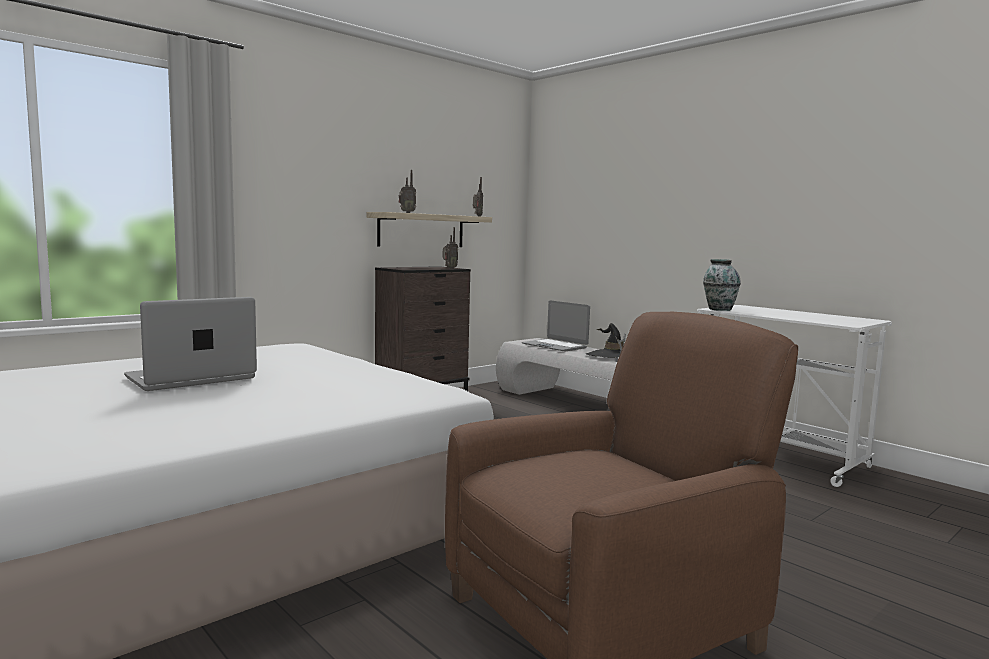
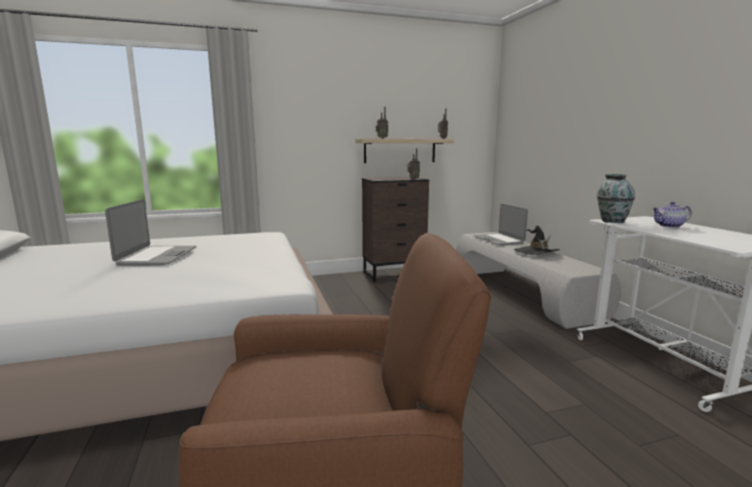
camera: 25 degrees right, 5 degrees up
(191, 378) = (157, 256): laptop -> laptop turned 105 degrees clockwise
(772, 311) = (669, 226): none -> teapot

